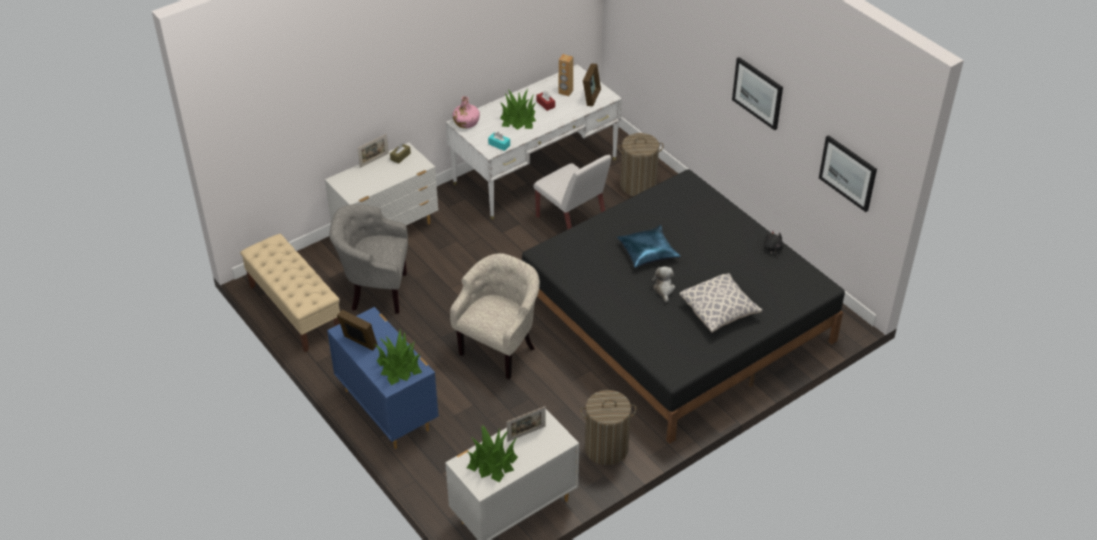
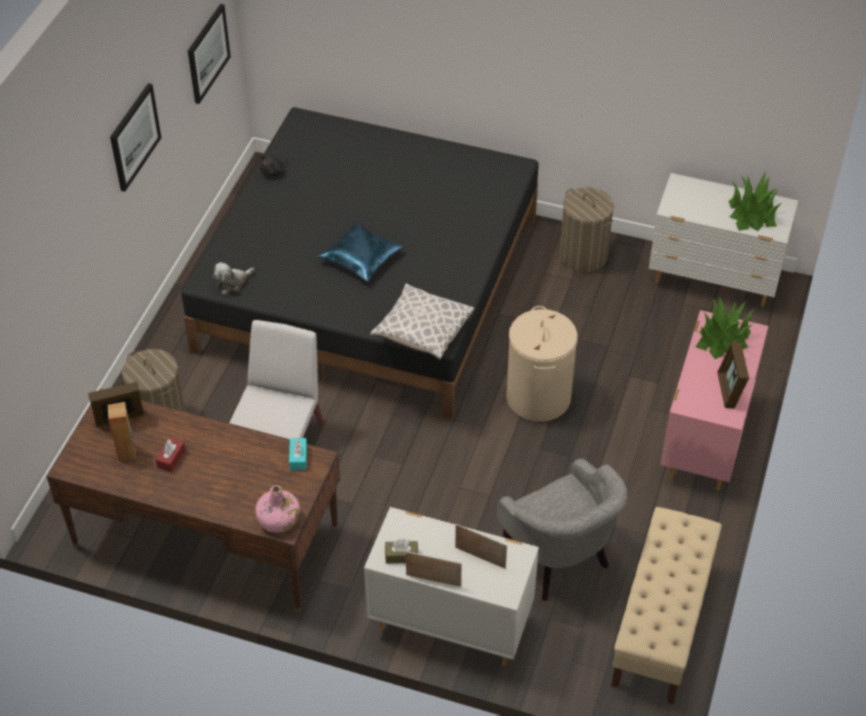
camera: 125 degrees left, 5 degrees up
(387, 409) = (704, 439): blue dresser -> pink dresser
(500, 349) = (538, 397): beige armchair -> beige laundry basket
(518, 119) = (227, 469): potted plant -> none
(526, 434) = (698, 209): picture frame -> picture frame (480, 557)
(535, 171) = (206, 537): white desk -> brown desk
(664, 289) = (408, 221): plush toy -> plush toy (232, 283)
(719, 311) = (402, 172): pillow -> pillow (422, 332)

